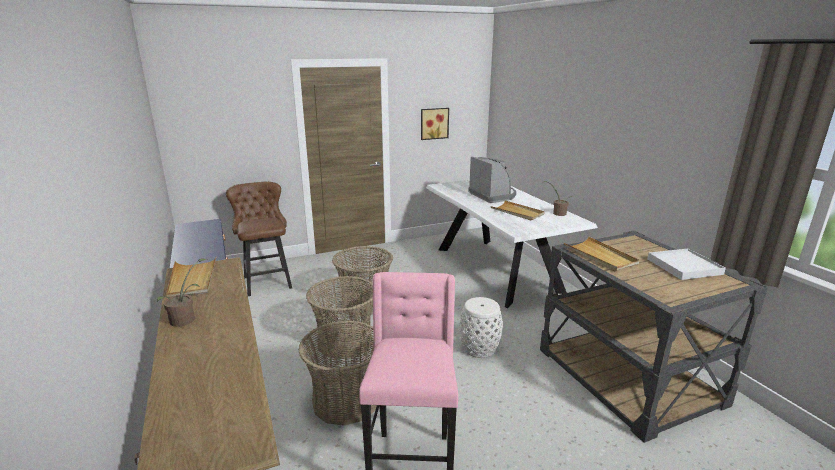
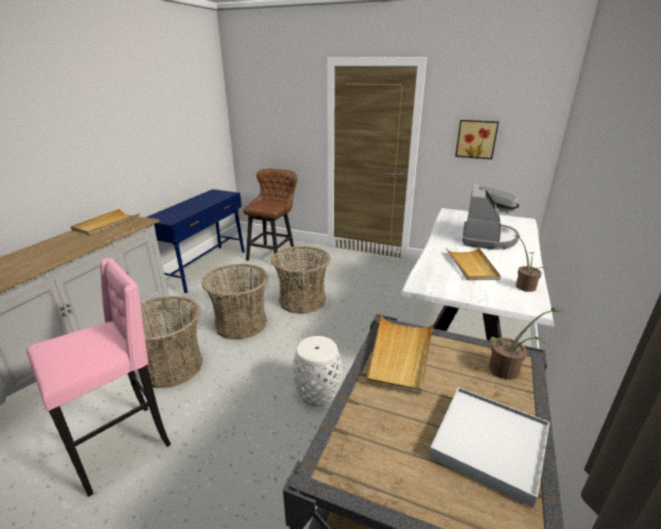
camera: 45 degrees right, 5 degrees up
(186, 319) = (46, 246): potted plant -> potted plant (508, 370)

